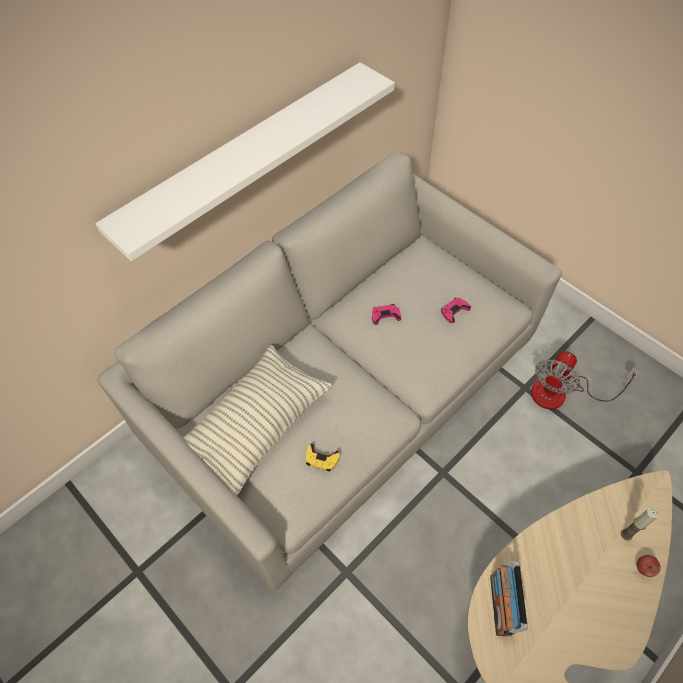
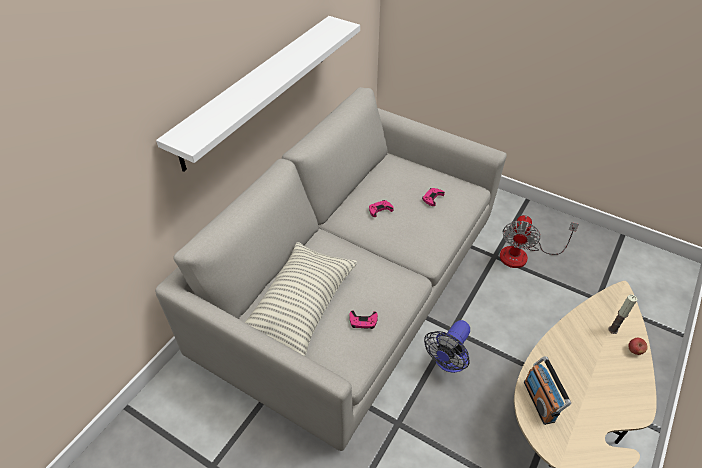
camera: 15 degrees left, 10 degrees down
(321, 459) = (363, 321): yellow game controller -> pink game controller
(426, 512) = (448, 362): none -> fan

